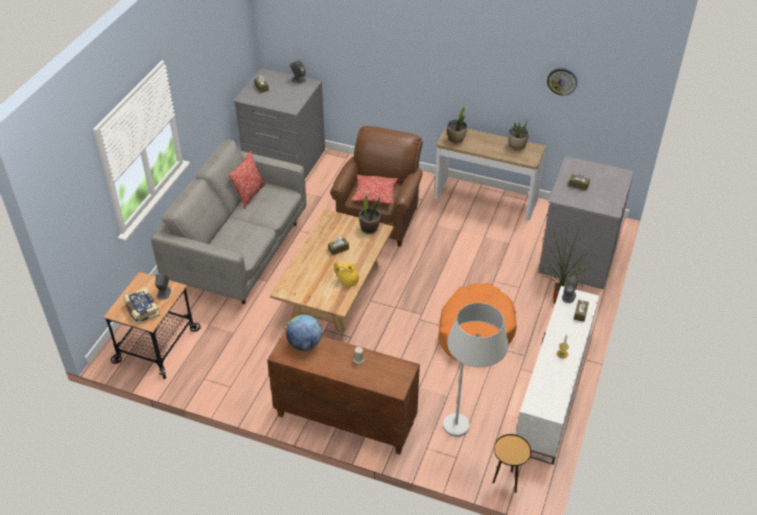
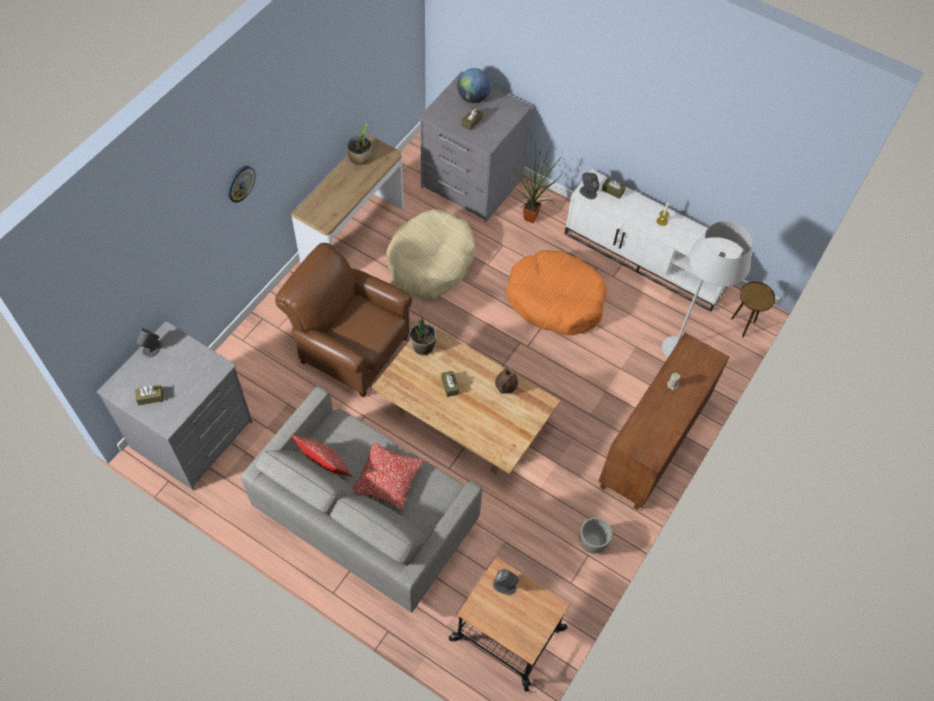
camera: 80 degrees left, 15 degrees up
(141, 310) = (530, 615): book -> none
(241, 388) = (592, 543): none -> planter
(304, 344) = (641, 432): globe -> globe (473, 98)
(348, 280) = (505, 386): yellow teapot -> brown teapot
(375, 195) = (369, 326): pillow -> pillow (387, 480)
(456, 139) = (325, 212): potted plant -> none
(479, 246) = (430, 262): none -> beige dog bed
(562, 81) = (362, 61): wall clock -> wall clock (240, 183)

